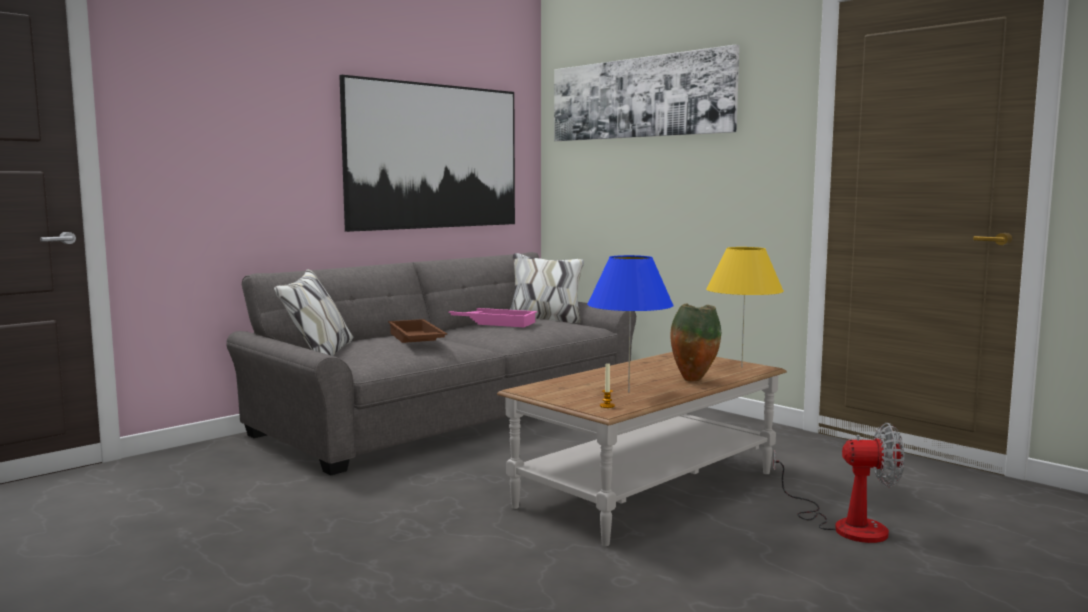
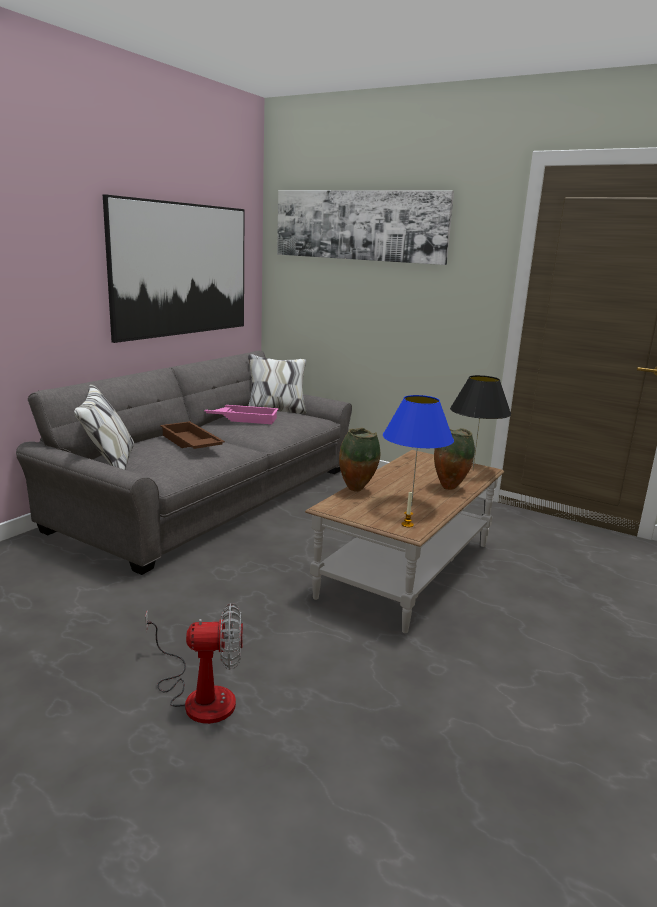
camera: 15 degrees left, 10 degrees up
(574, 378) = (357, 490): none -> vase
(742, 367) = (473, 470): yellow table lamp -> black table lamp
(845, 525) = (561, 594): fan -> fan (199, 695)

